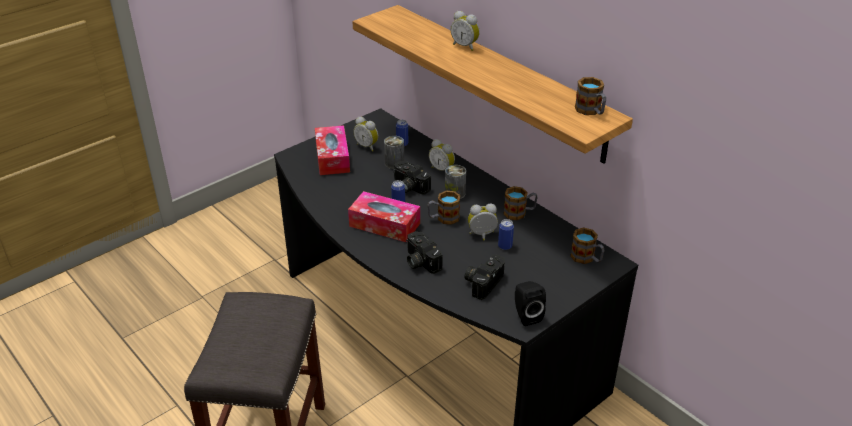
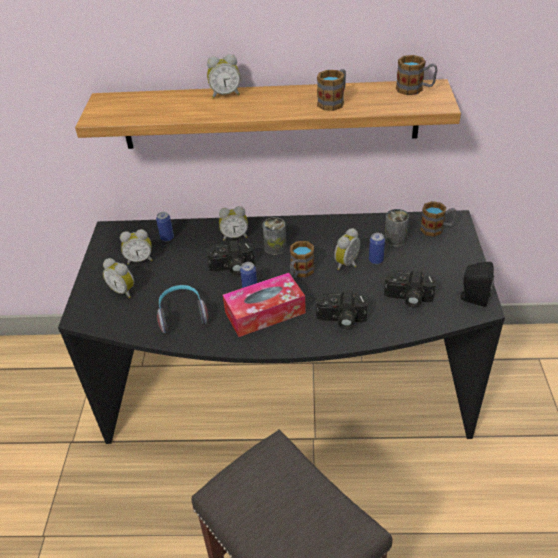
camera: 45 degrees left, 5 degrees up
(332, 158) = (124, 290): tissue box -> alarm clock
(341, 192) = (182, 314): none -> headphones
(394, 163) = (187, 257): can -> can (395, 239)
(483, 282) = (408, 298): camera -> camera turned 60 degrees counterclockwise
(519, 213) = (343, 229): mug -> mug (333, 101)

